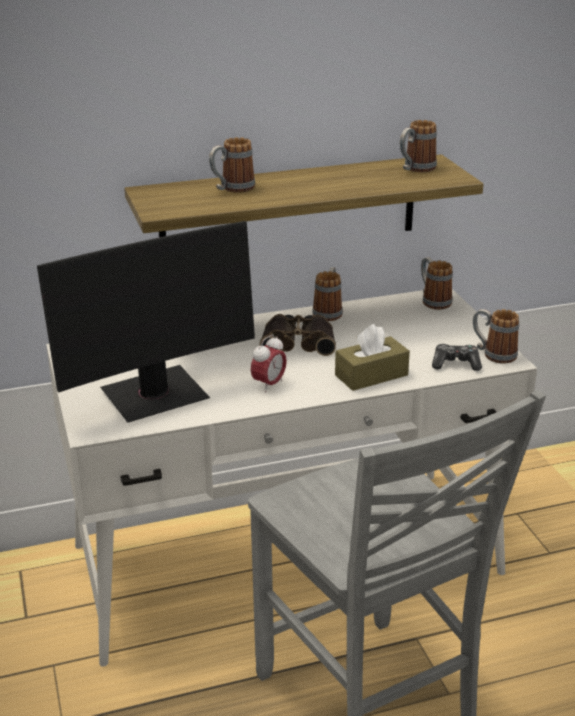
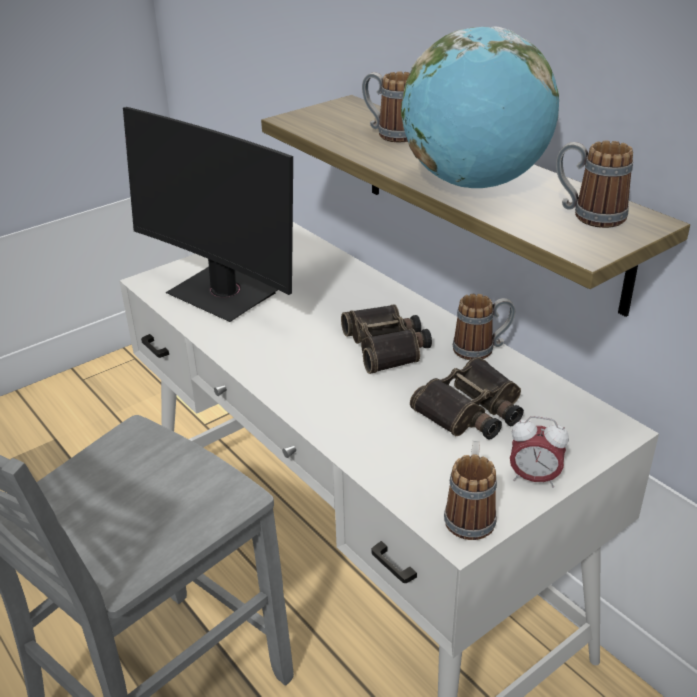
camera: 70 degrees right, 5 degrees up
(269, 385) = (278, 350): alarm clock -> alarm clock (534, 478)
(346, 183) = (474, 184): none -> globe
(371, 375) = (340, 415): brown tissue box -> none
(396, 331) = (472, 411): none -> binoculars
(433, 300) = (592, 426): mug -> none
(455, 364) = (415, 481): game controller -> none

